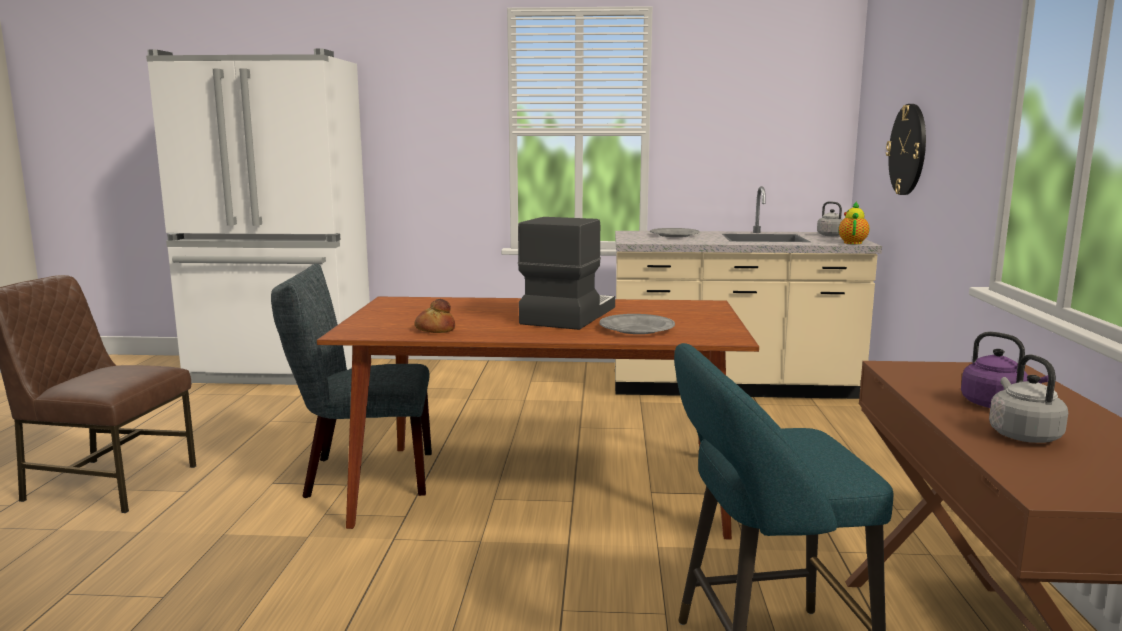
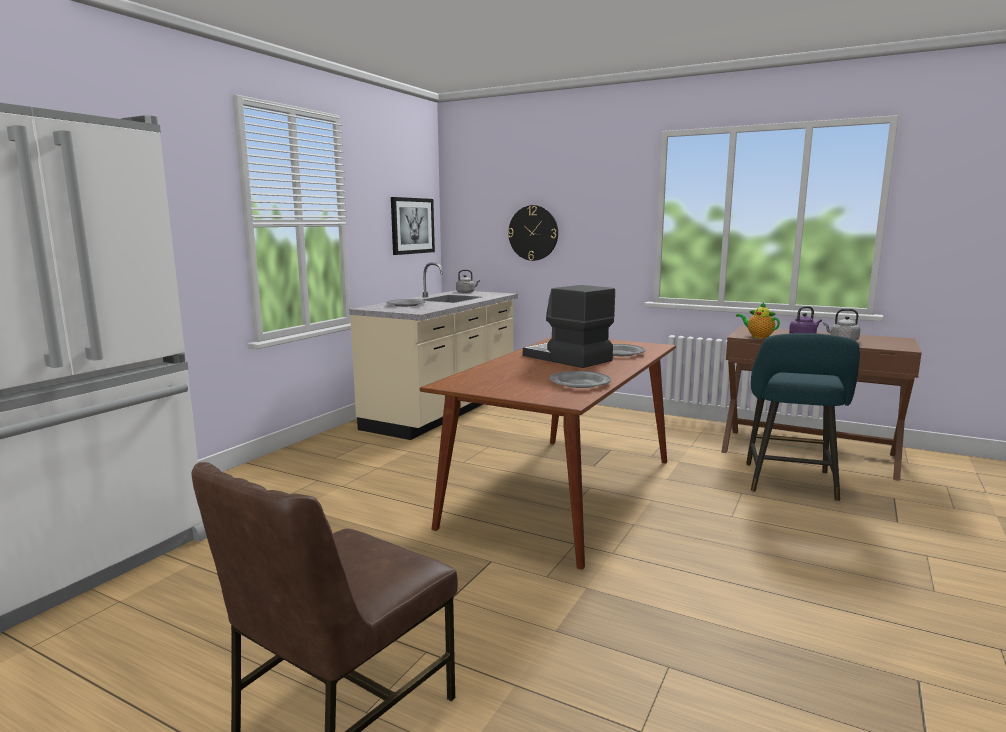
camera: 65 degrees left, 0 degrees up
(361, 475) = (476, 552): grey chair -> none
(435, 329) = (579, 383): bread -> grey plate
(784, 136) = (412, 226): none -> picture
(852, 242) = (500, 294): teapot -> teapot (758, 336)

